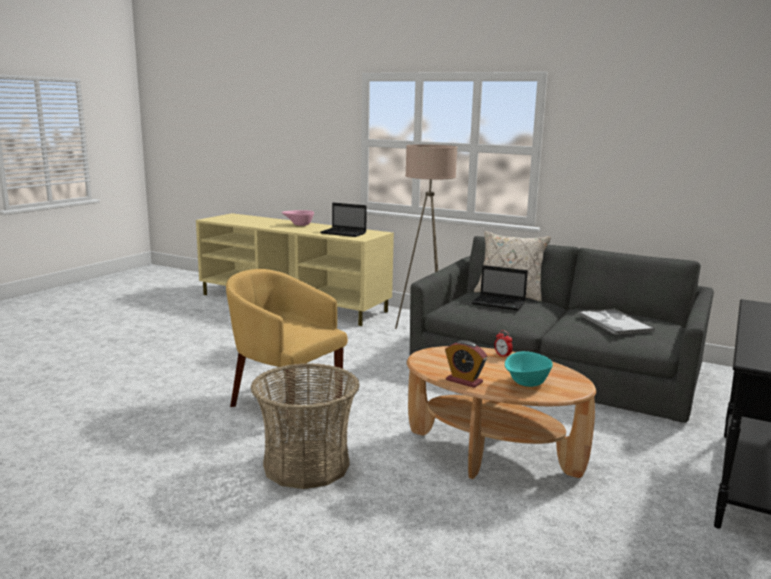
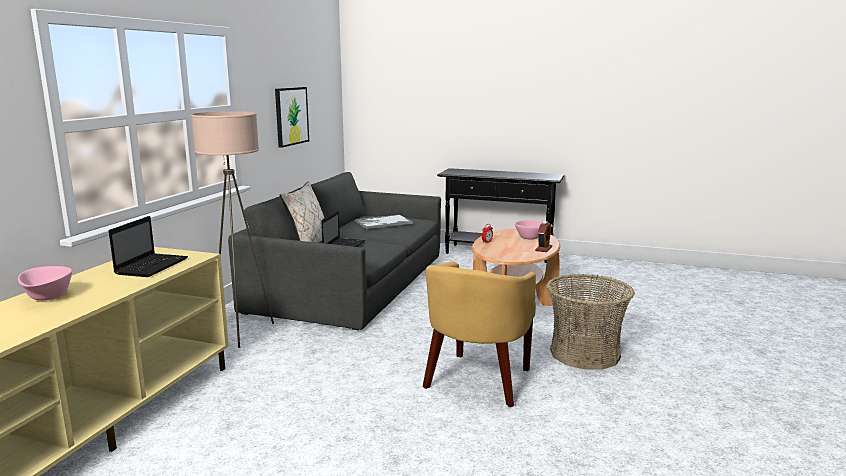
camera: 100 degrees left, 0 degrees up
(525, 384) = (532, 238): turquoise bowl -> pink bowl
(652, 173) = (291, 116): none -> picture

